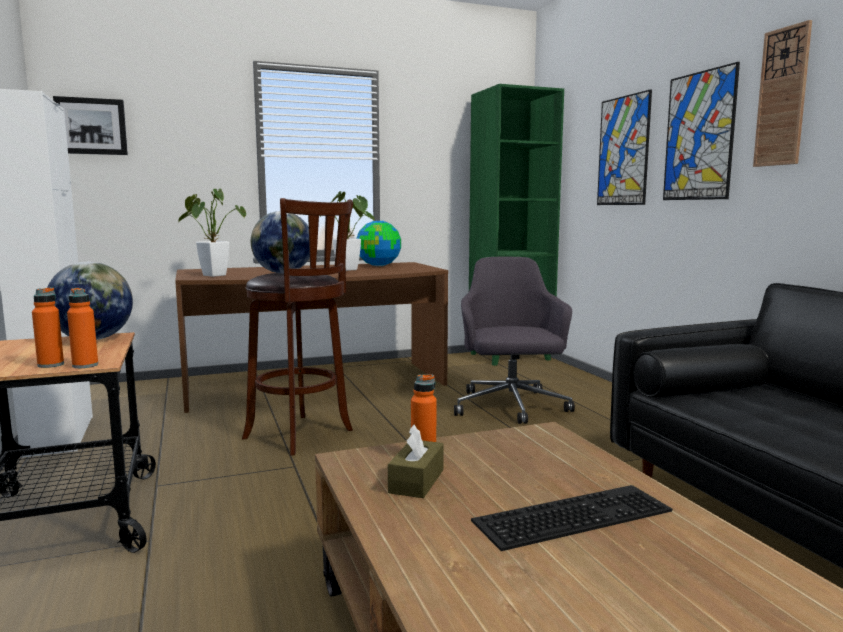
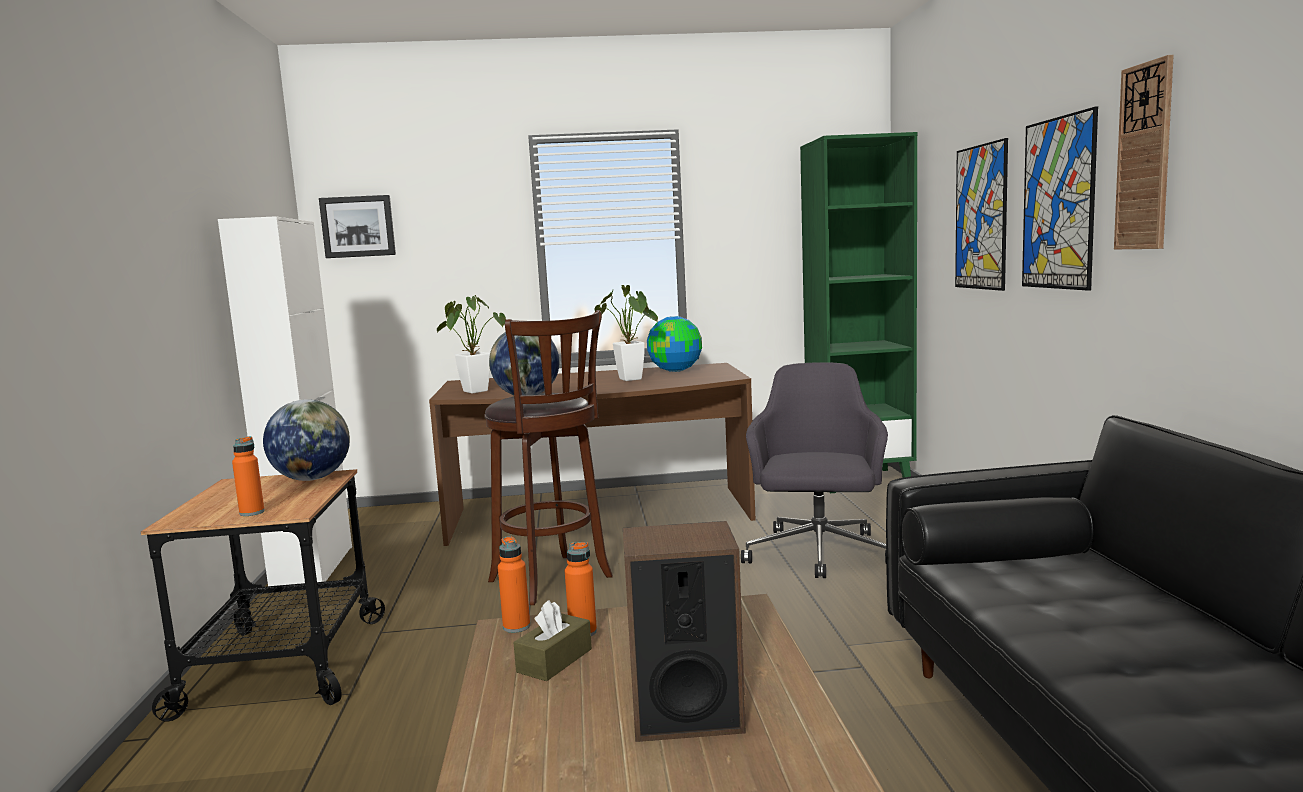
camera: 15 degrees right, 0 degrees up
(85, 365) = (280, 514): orange bottle -> orange bottle (516, 626)
(572, 514) = (686, 713): keyboard -> speaker

